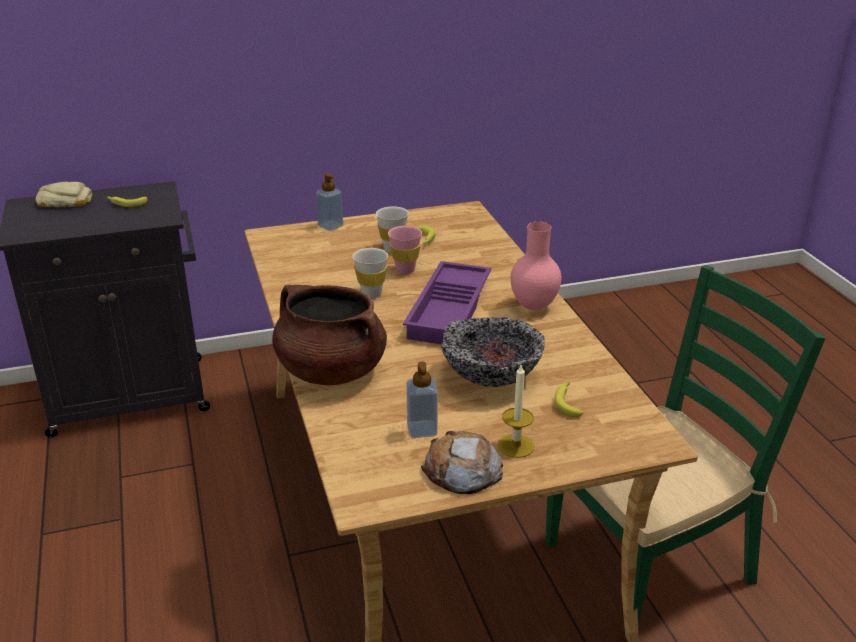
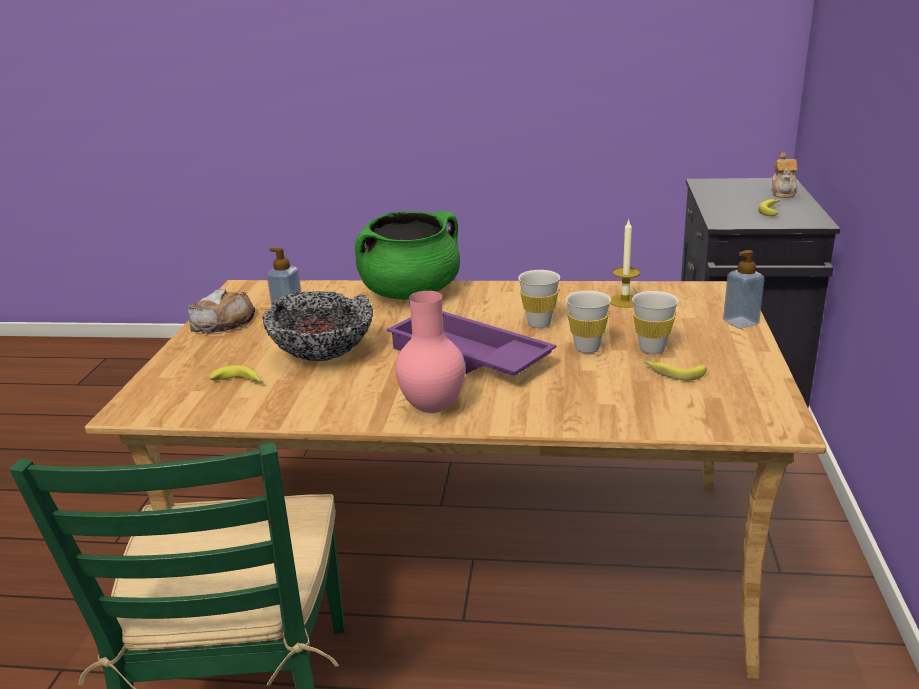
camera: 115 degrees right, 5 degrees down
(65, 201) = (783, 192): bread -> teapot
(330, 371) = (411, 293): brown cooking pot -> green cooking pot
(405, 270) = (587, 348): pink cup -> white cup
(516, 446) = (219, 345): candle -> candle (625, 301)

